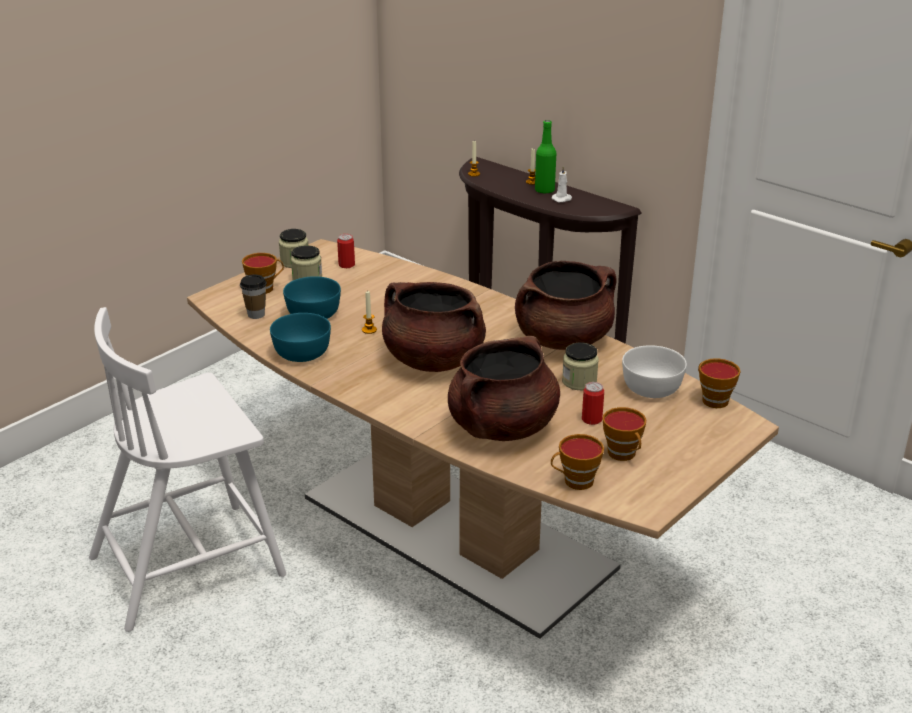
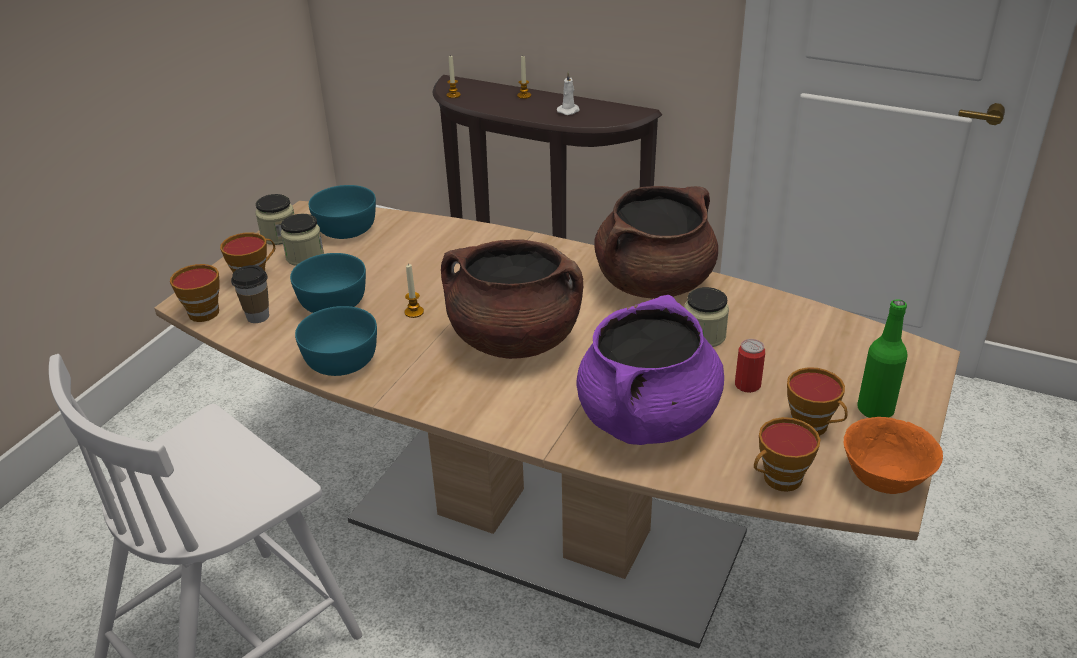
camera: 15 degrees left, 5 degrees up
(346, 265) = (346, 229): can -> turquoise bowl
(502, 428) = (647, 419): brown cooking pot -> purple cooking pot
(544, 190) = (543, 103): green bottle -> green bottle (875, 410)
(650, 388) = (790, 328): white bowl -> none
(654, 497) = (884, 481): none -> orange bowl
(712, 399) = (867, 330): cup -> cup (201, 312)

